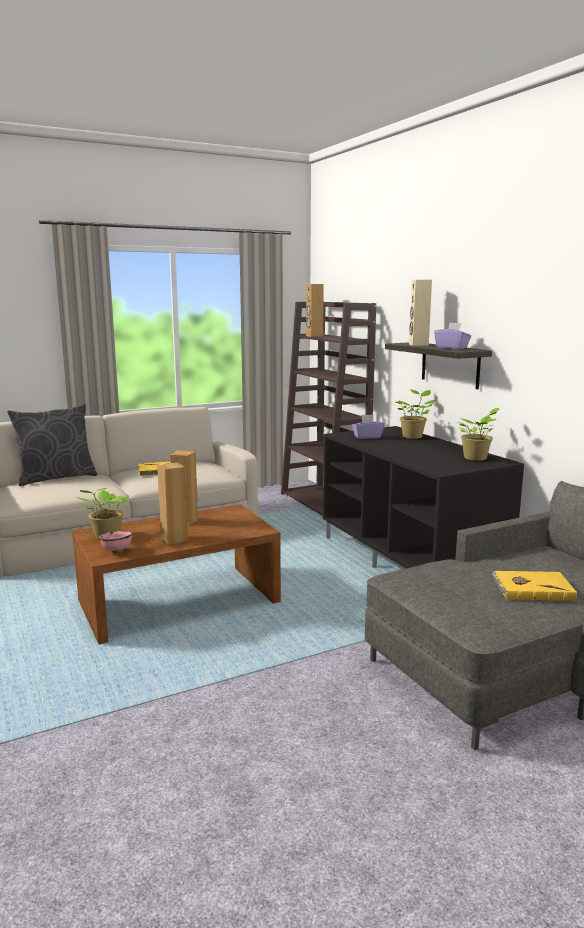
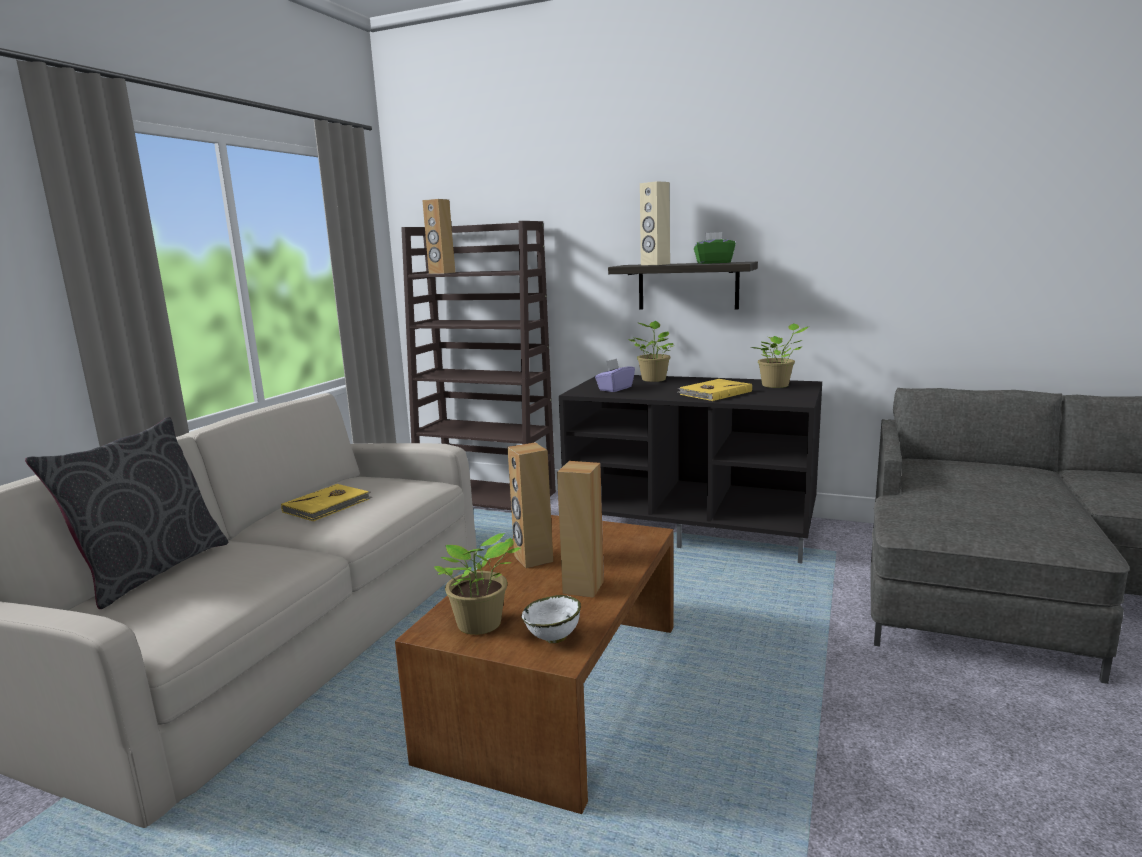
camera: 40 degrees left, 0 degrees up
(116, 551) = (553, 639): pink bowl -> white bowl
(452, 348) = (713, 263): purple tissue box -> green tissue box
(532, 588) = (1010, 496): yellow book -> yellow book (714, 393)

